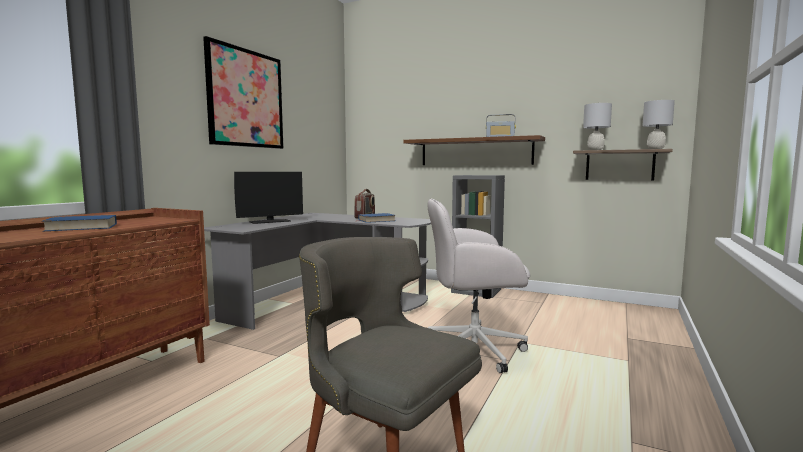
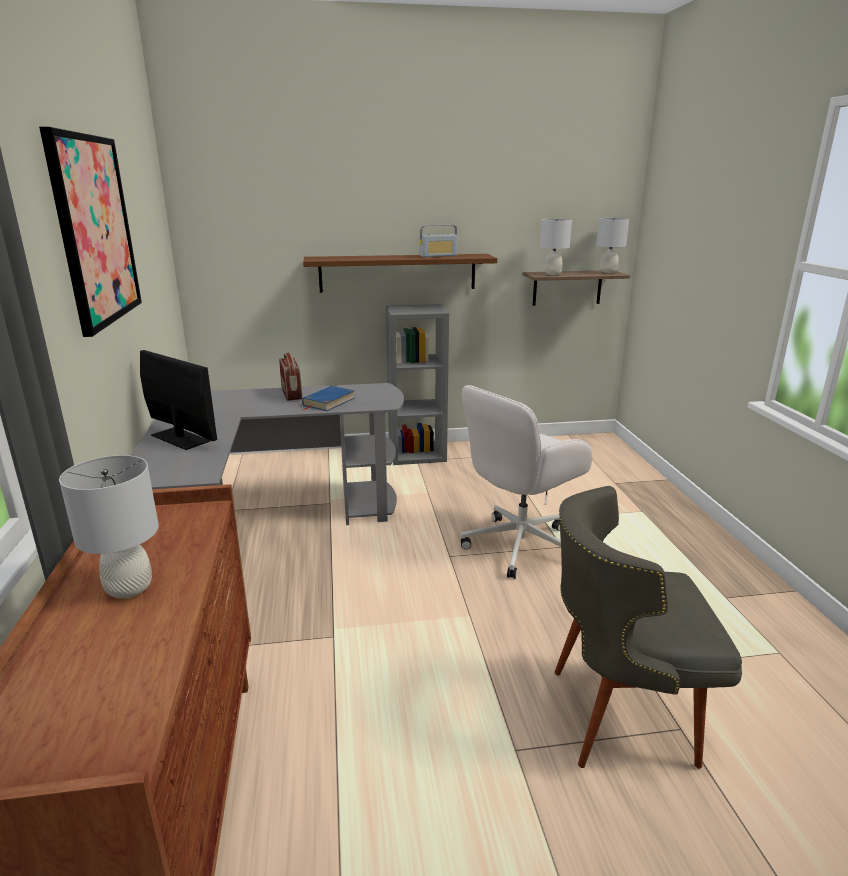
camera: 35 degrees left, 15 degrees up
(81, 227) = (128, 589): blue book -> grey table lamp
(270, 221) = (180, 438): monitor -> monitor turned 75 degrees counterclockwise

